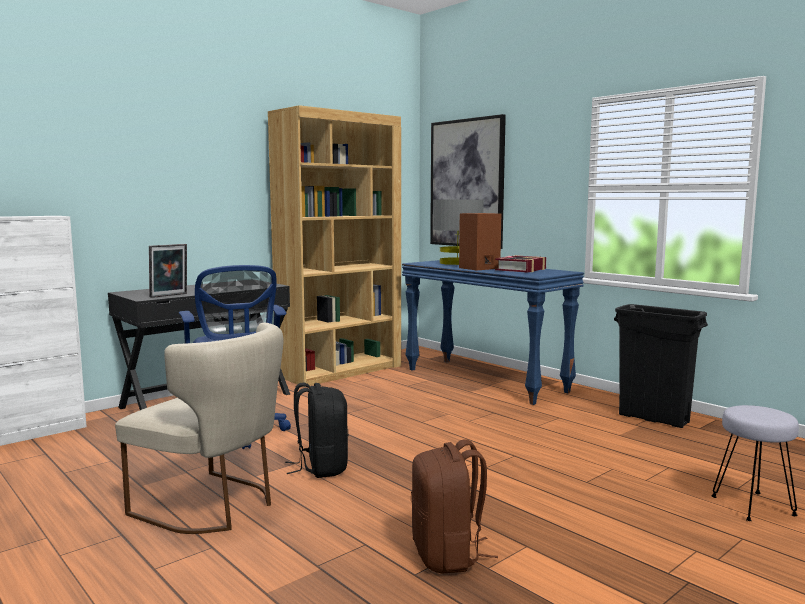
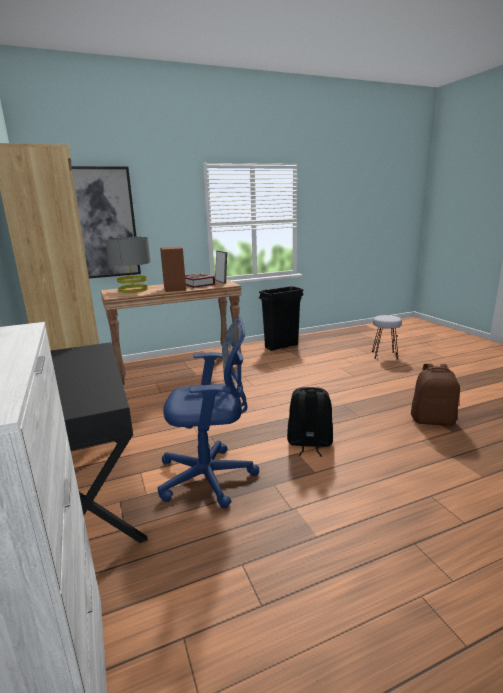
camera: 70 degrees left, 10 degrees up
(169, 295) = (107, 390): picture frame -> picture frame (221, 281)
(214, 506) = (366, 493): beige chair -> none
(486, 380) = (178, 367): blue console table -> brown console table

